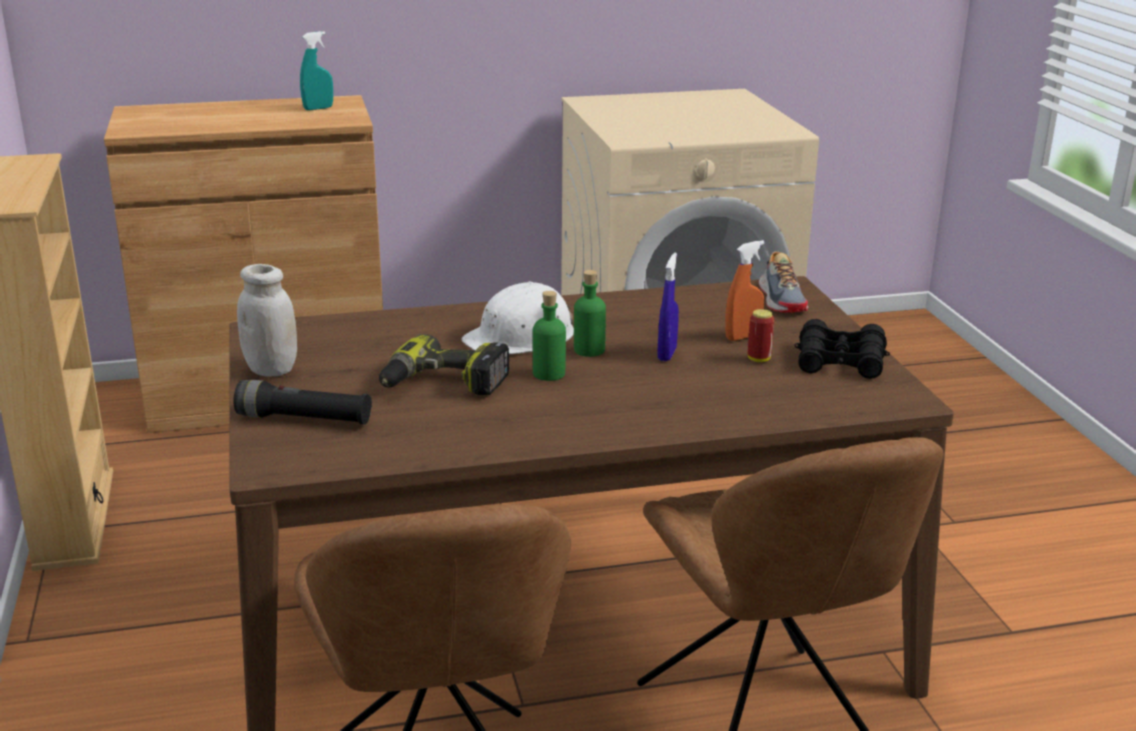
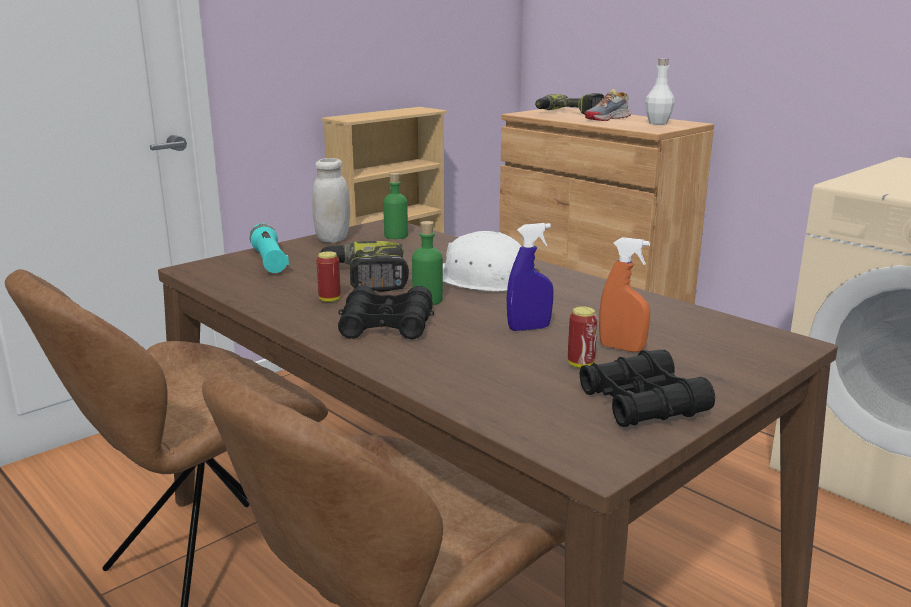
camera: 60 degrees right, 5 degrees down
(177, 117) = (568, 113): none -> power drill
(304, 419) = (269, 261): black flashlight -> turquoise flashlight
(318, 108) = (658, 123): turquoise spray bottle -> white bottle
(488, 415) = (330, 299): none -> can
(589, 350) = (492, 302): green bottle -> green bottle (396, 236)
(594, 406) = (387, 325): none -> black binoculars
(782, 299) = (749, 347): shoe -> shoe (608, 119)

